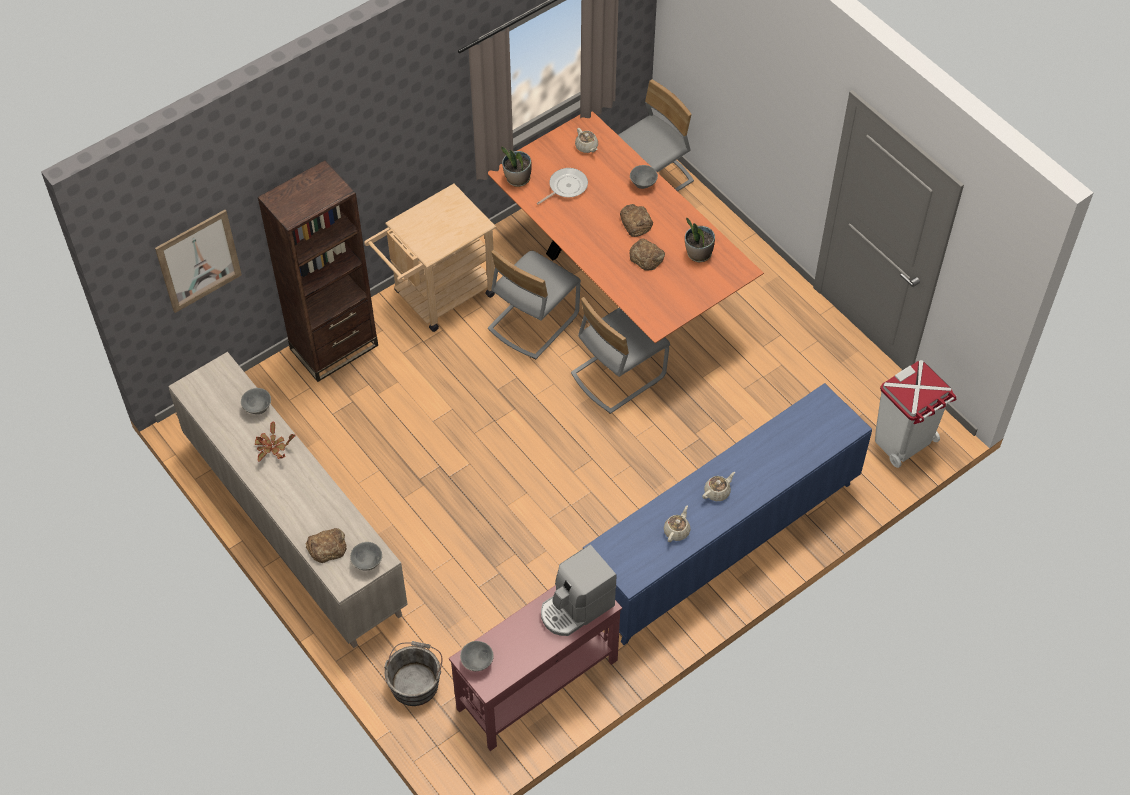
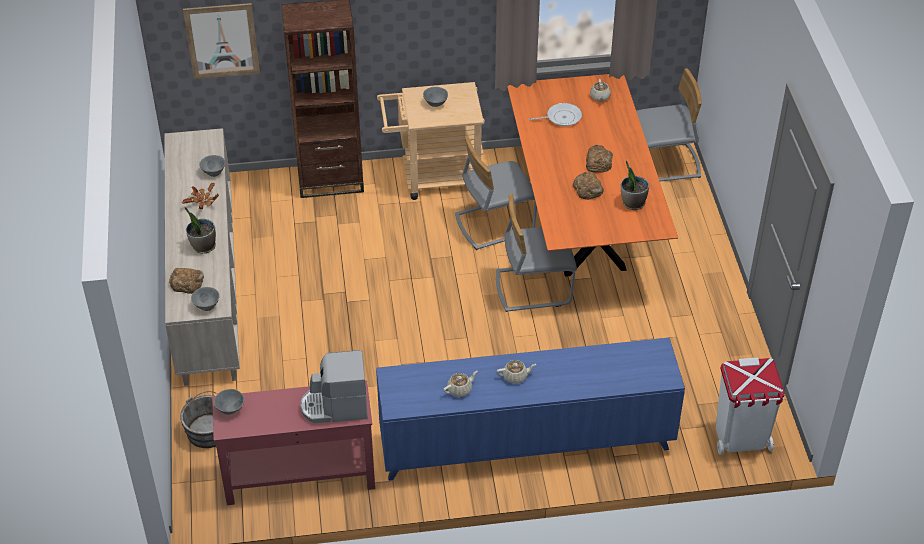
camera: 30 degrees right, 10 degrees down
(517, 179) = (527, 98): potted plant -> potted plant (203, 246)
(643, 184) = (625, 139): grey bowl -> grey bowl (435, 104)

